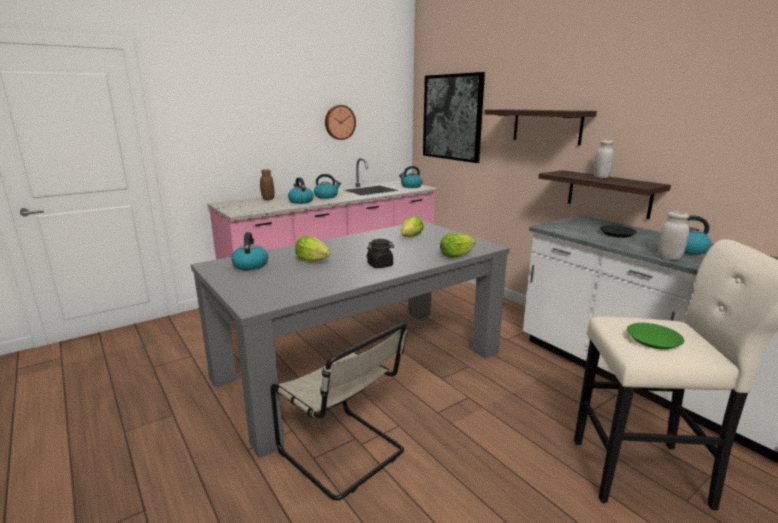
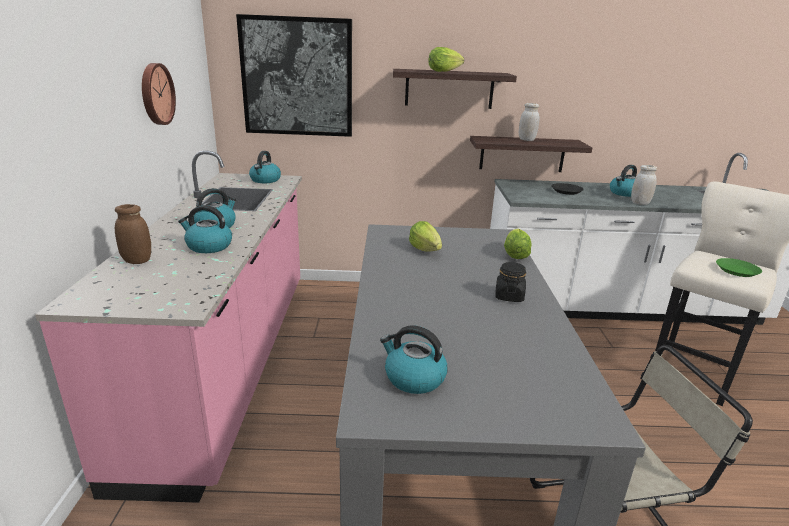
camera: 55 degrees left, 5 degrees up
(312, 260) = (445, 327): lettuce -> lettuce (443, 71)

